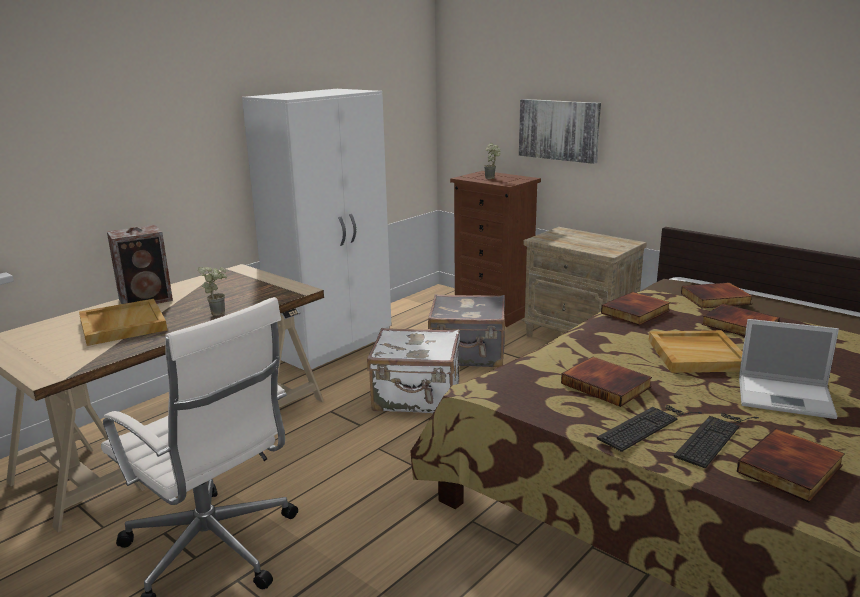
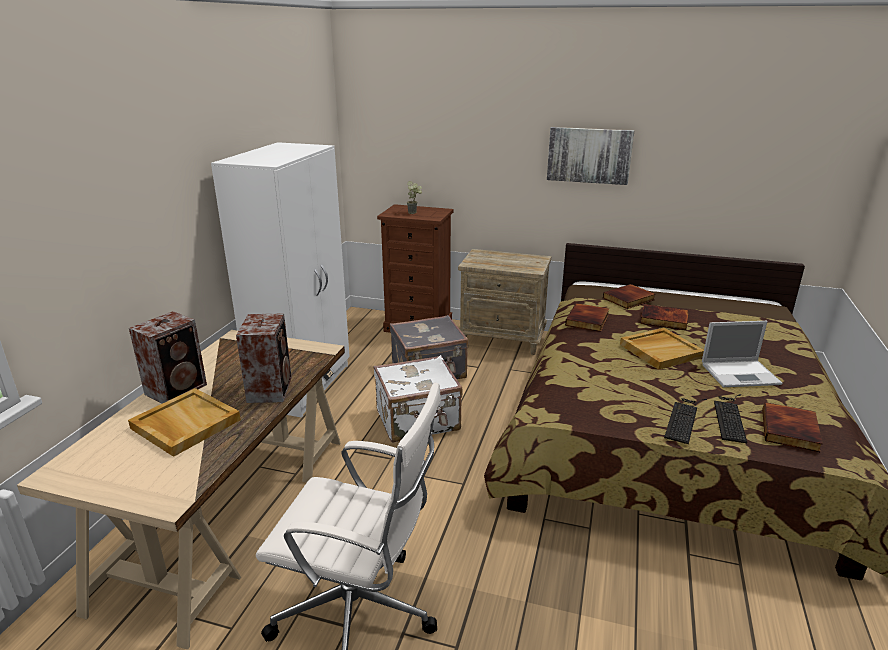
camera: 25 degrees left, 5 degrees up
(219, 312) = (271, 389): potted plant -> speaker
(559, 130) = (468, 167): picture -> picture (589, 155)
(607, 385) = (628, 389): book -> none

